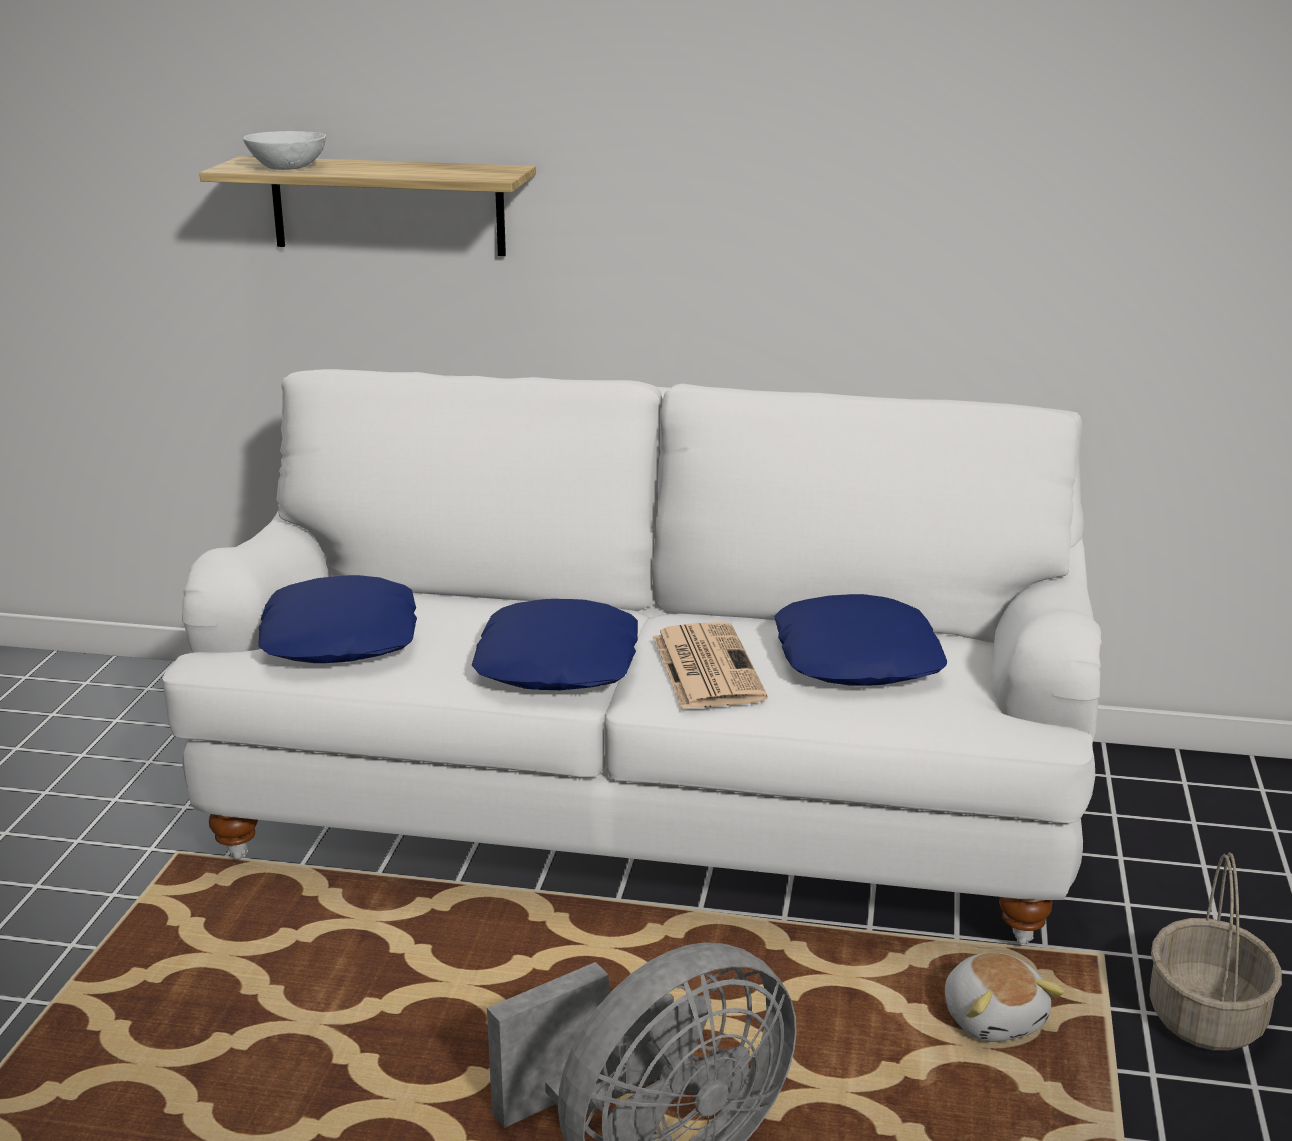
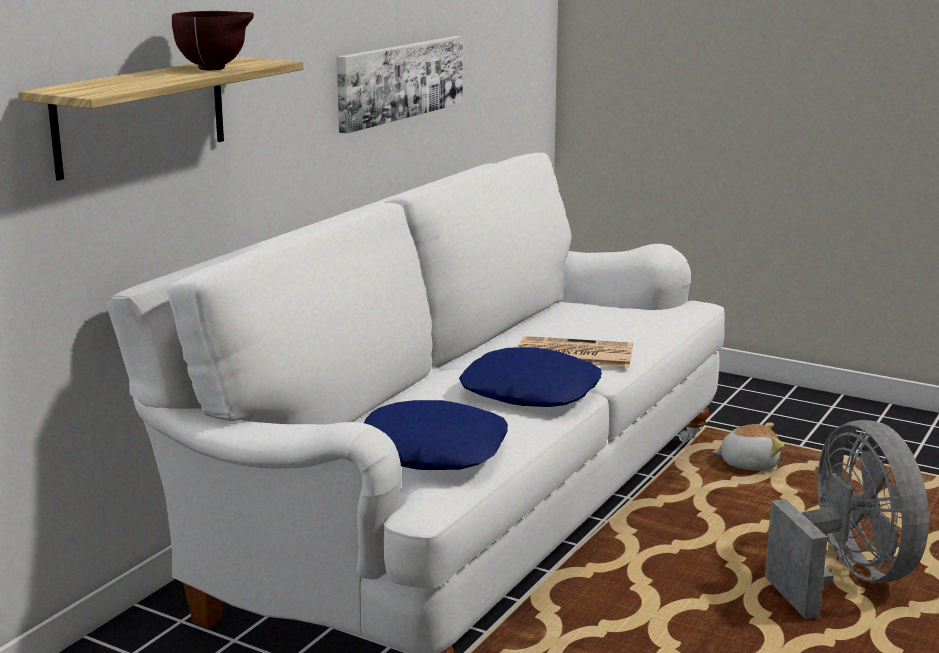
camera: 70 degrees left, 5 degrees down
(287, 167) = (123, 84): white bowl -> none
(419, 171) = (216, 69): none -> brown bowl
(858, 659) = (587, 321): blue pillow -> none
(872, 247) = (399, 81): none -> picture
(1207, 1018) = (765, 418): basket -> none

